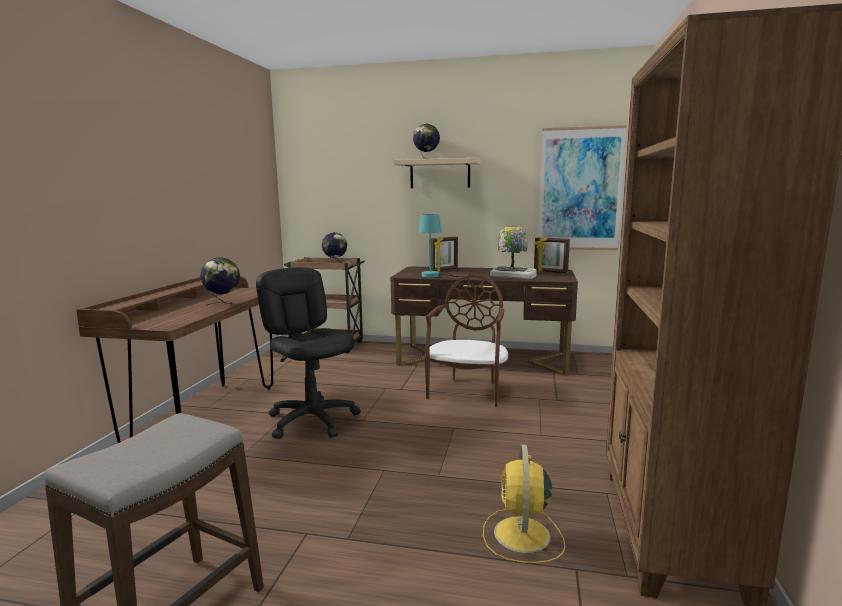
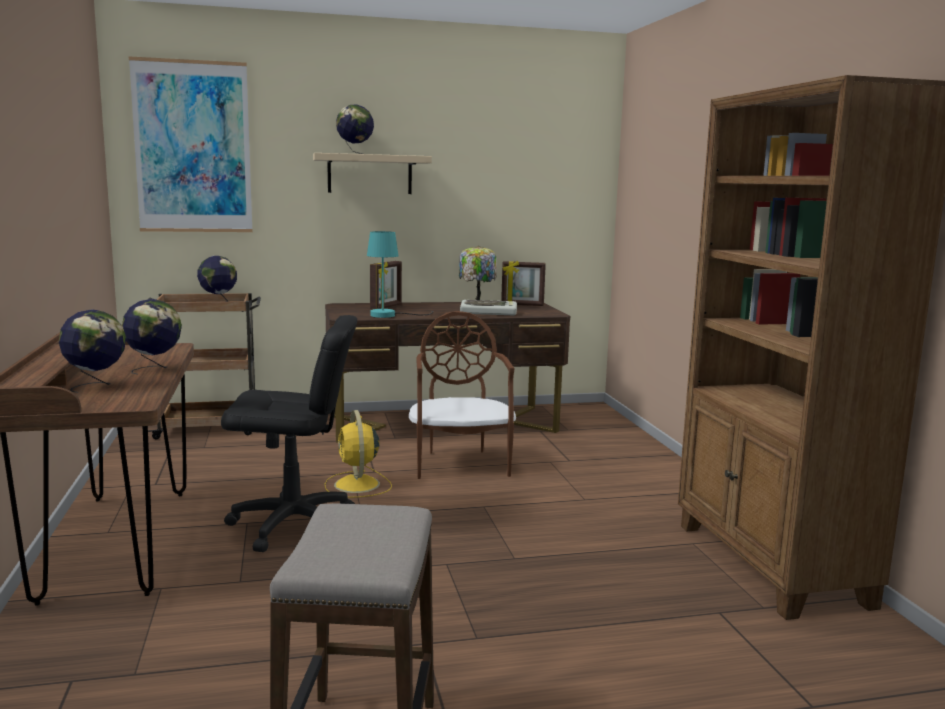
camera: 25 degrees left, 0 degrees up
(171, 312) = (96, 386): none -> globe
(312, 420) = (293, 524): black office chair -> black office chair turned 150 degrees clockwise
(522, 536) = (649, 596): yellow fan -> yellow fan (357, 485)
(580, 189) = (548, 201): picture -> picture (193, 147)

